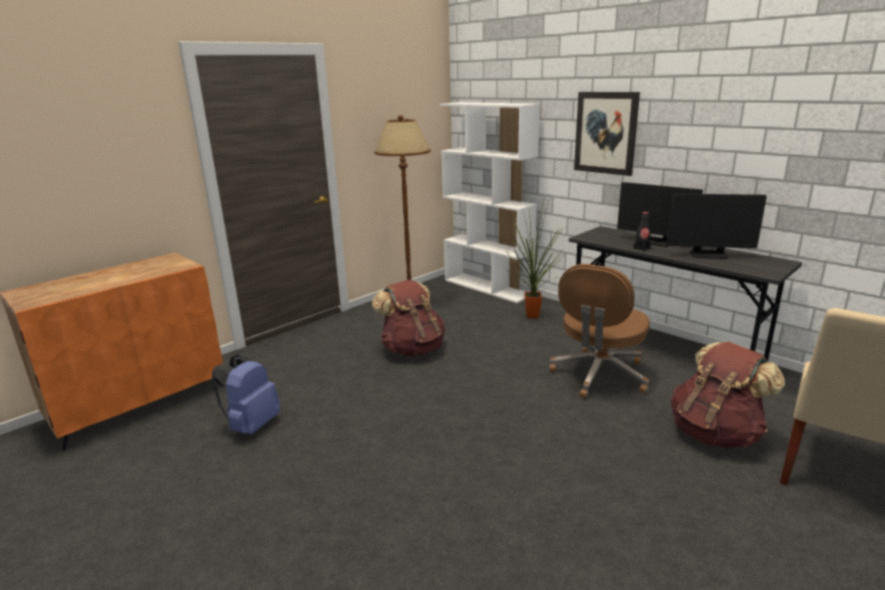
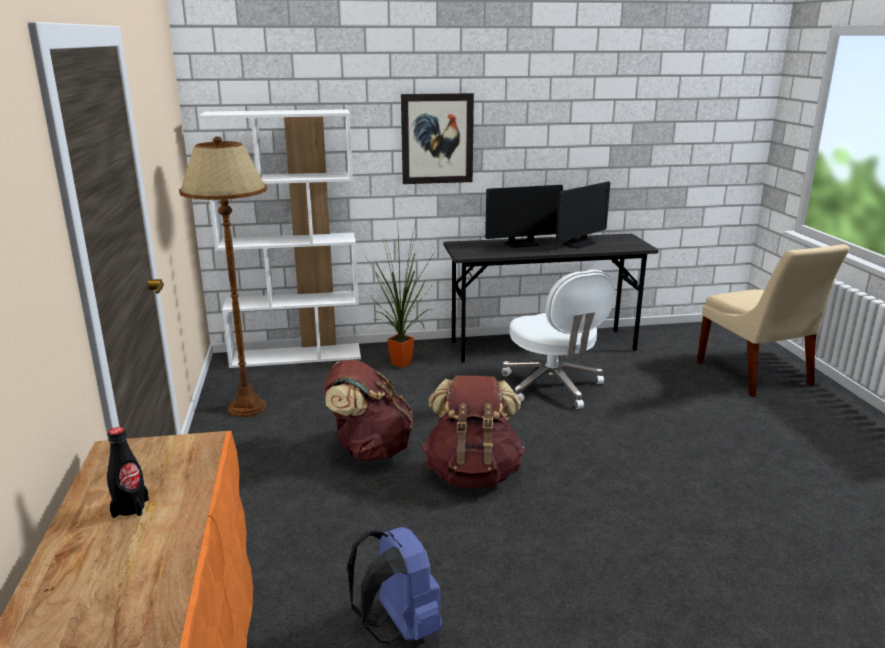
camera: 55 degrees left, 0 degrees up
(599, 375) = (553, 387): brown office chair -> white office chair
(641, 248) = (530, 252): black bottle -> black bottle (130, 508)
(715, 433) = (680, 387): brown backpack -> brown backpack (473, 474)

